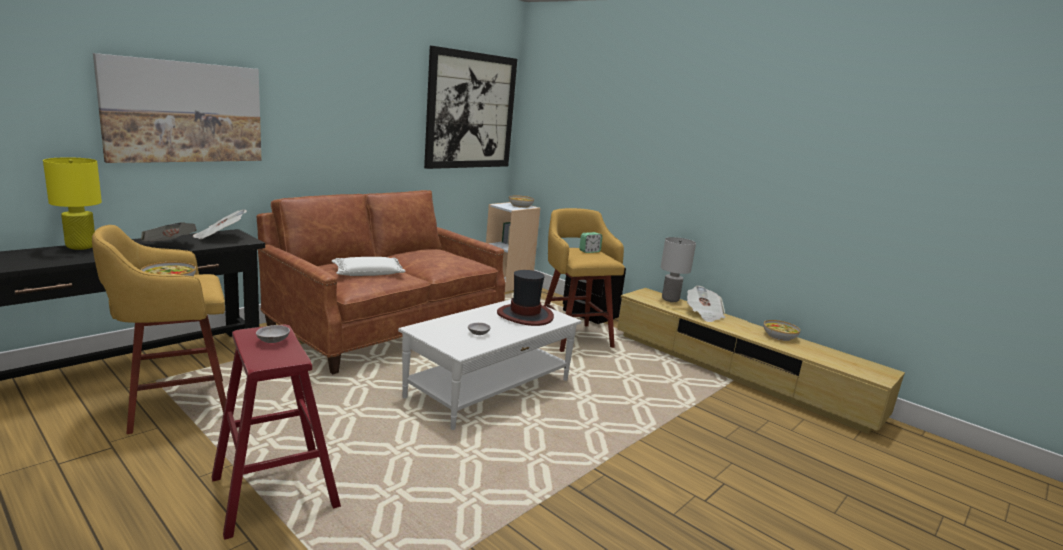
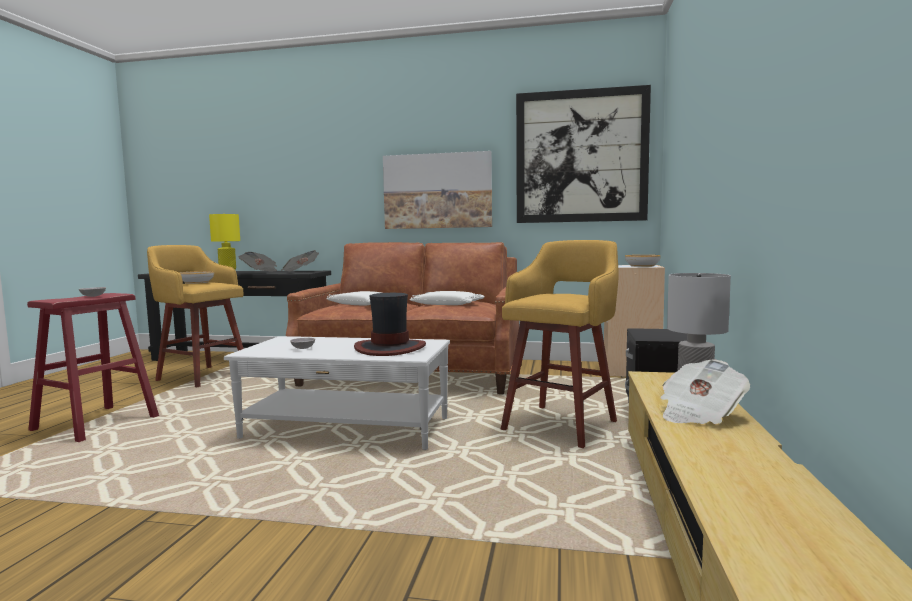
camera: 60 degrees right, 10 degrees down
(184, 112) = (298, 181): picture -> picture (437, 191)
(436, 258) = (447, 303): none -> white pillow
(589, 251) = (568, 294): alarm clock -> none
(779, 336) = (778, 481): bowl -> none

